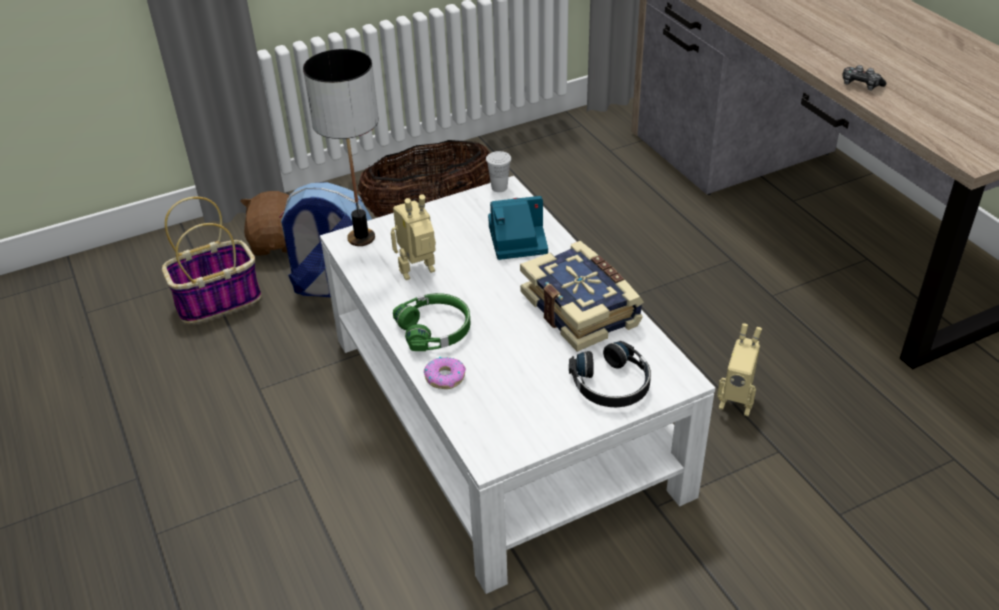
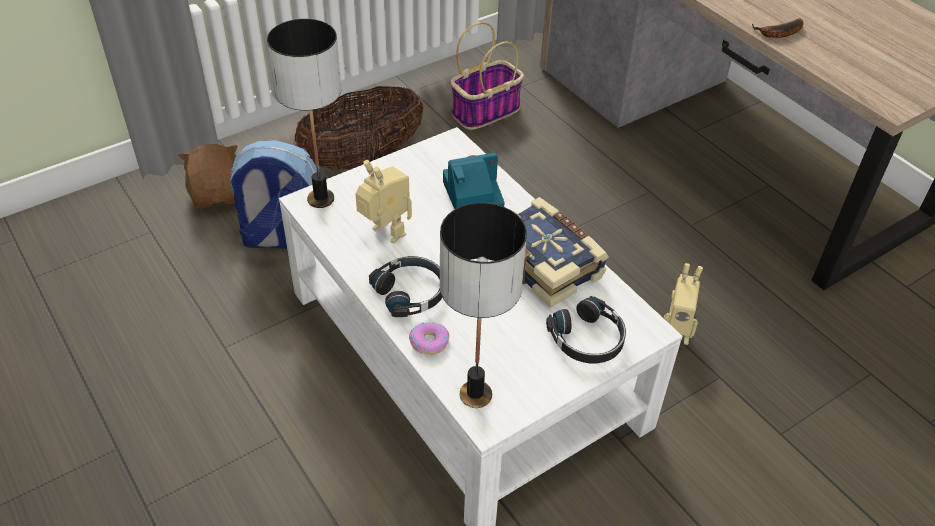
camera: 10 degrees left, 5 degrees up
(219, 300) = (168, 257): basket -> basket (486, 111)
(419, 274) = (384, 234): toy robot -> toy robot turned 75 degrees clockwise
(435, 329) = (411, 292): green headphones -> black headphones
(483, 430) = (476, 394): none -> table lamp
(499, 187) = (445, 140): white cup -> none
(860, 85) = (778, 33): game controller -> banana

